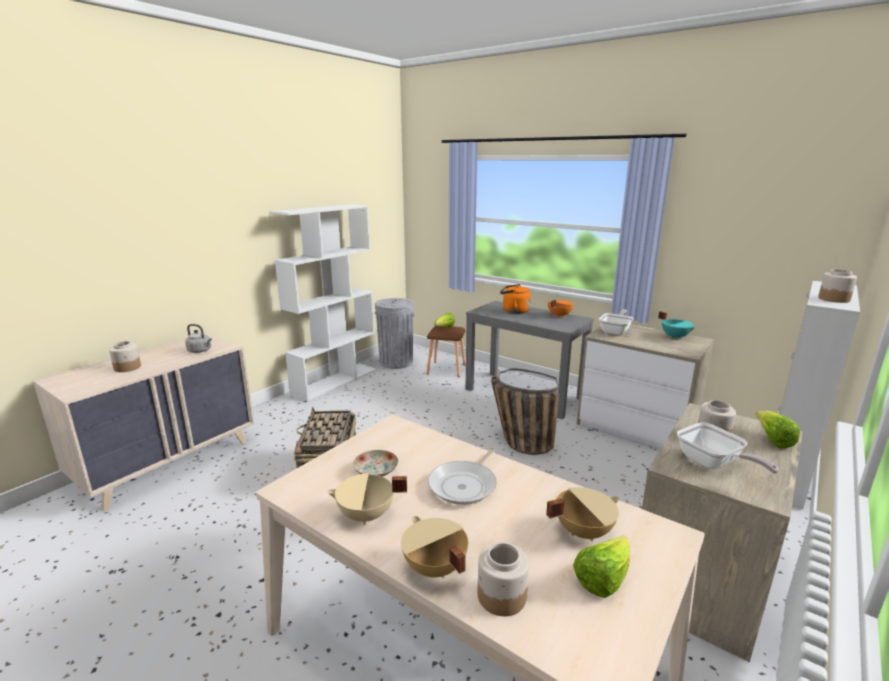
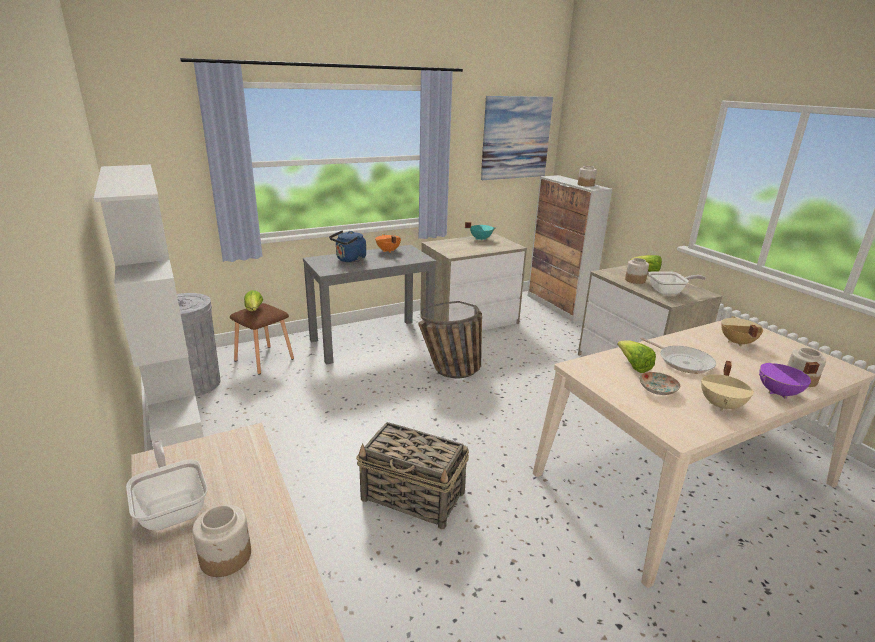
camera: 65 degrees left, 5 degrees up
(200, 351) = (233, 464): grey kettle -> none
(434, 568) = (779, 393): beige cooking pot -> purple cooking pot
(514, 311) = (350, 260): orange kettle -> blue kettle
(602, 579) = (780, 350): lettuce -> lettuce (633, 366)
(616, 331) = (450, 248): frying pan -> frying pan (172, 507)
(783, 222) = (515, 138): none -> picture

